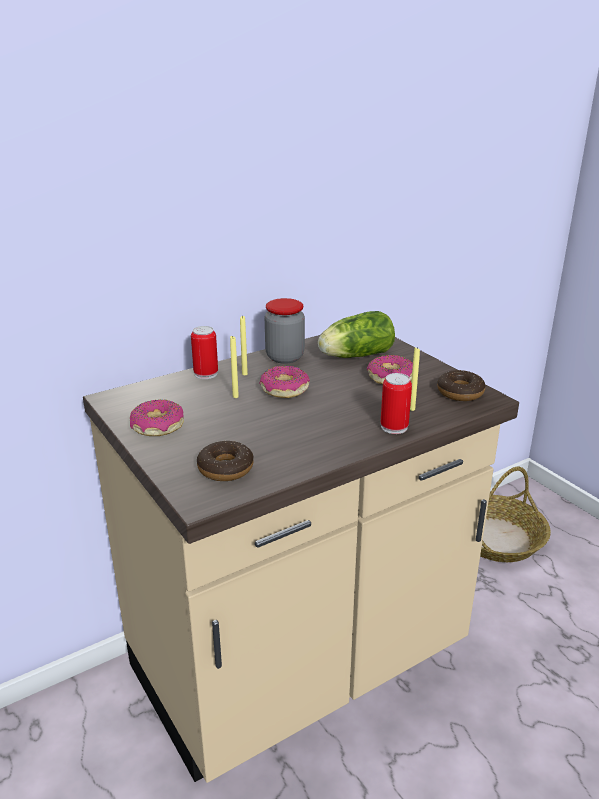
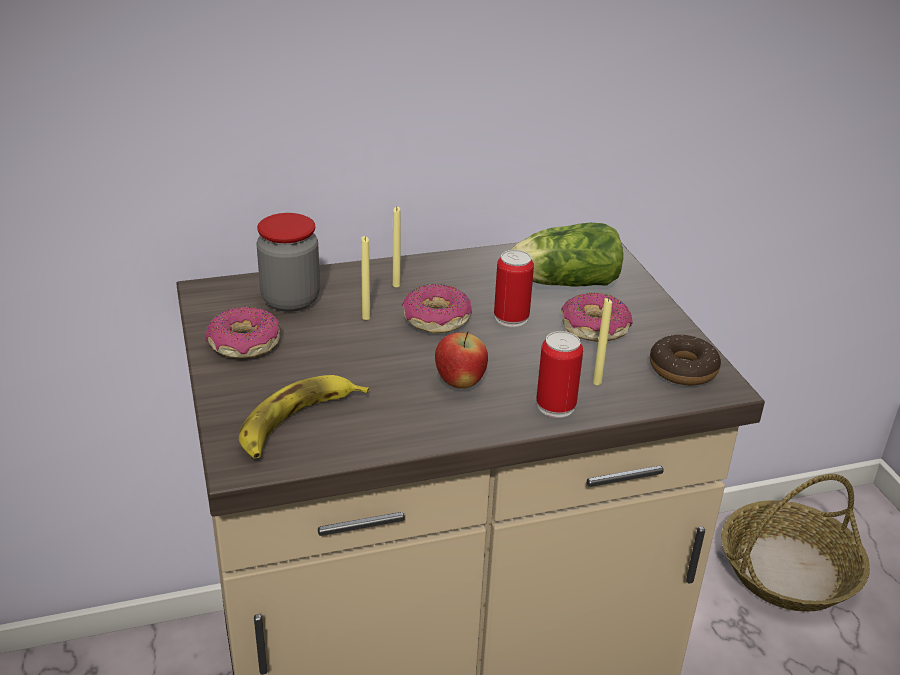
camera: 15 degrees right, 5 degrees up
(206, 374) = (345, 276): can -> can (511, 318)
(225, 468) = (297, 423): donut -> banana
(285, 357) = (464, 268): jar -> jar (290, 300)
(323, 425) = (460, 383): none -> apple

